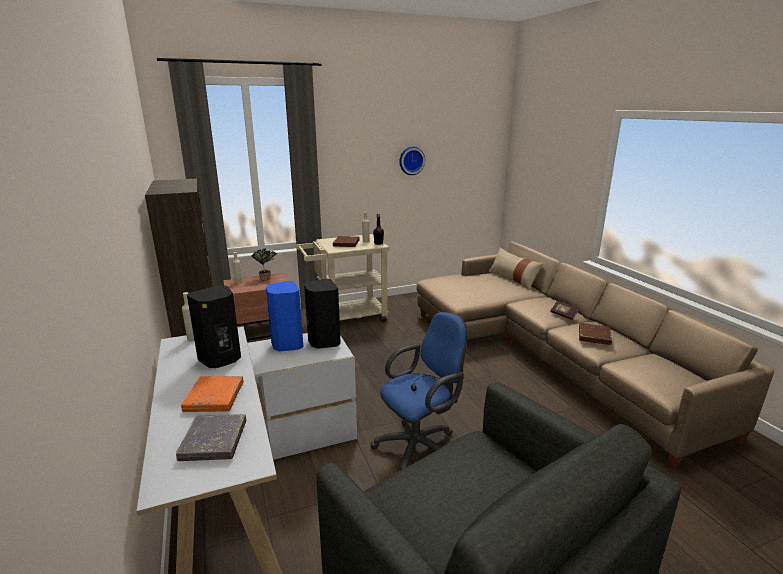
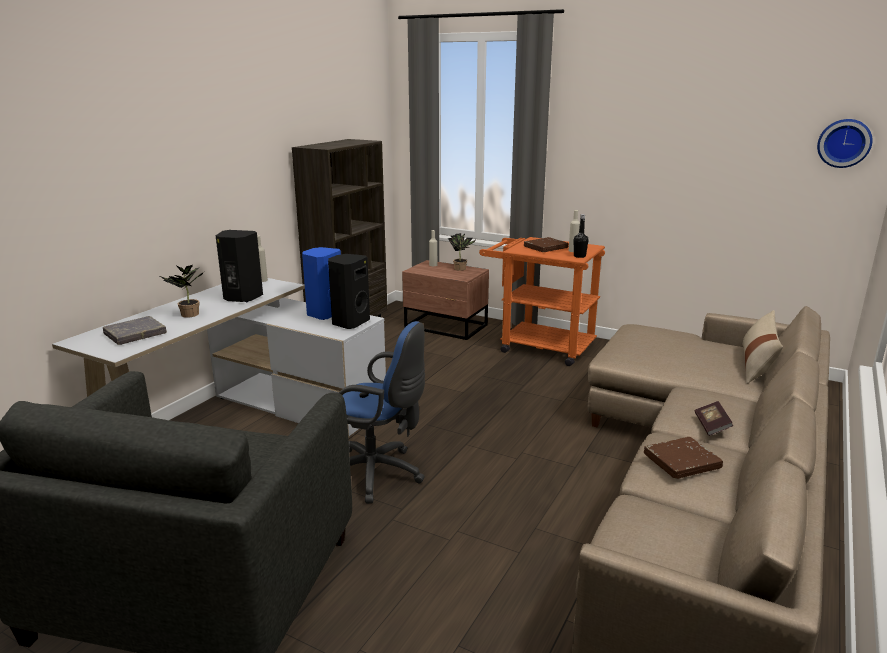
camera: 50 degrees right, 0 degrees up
(214, 397) = (188, 315): orange book -> potted plant
(346, 318) = (538, 346): beige cart -> orange cart
(411, 160) = (691, 149): wall clock -> wall clock (844, 143)

